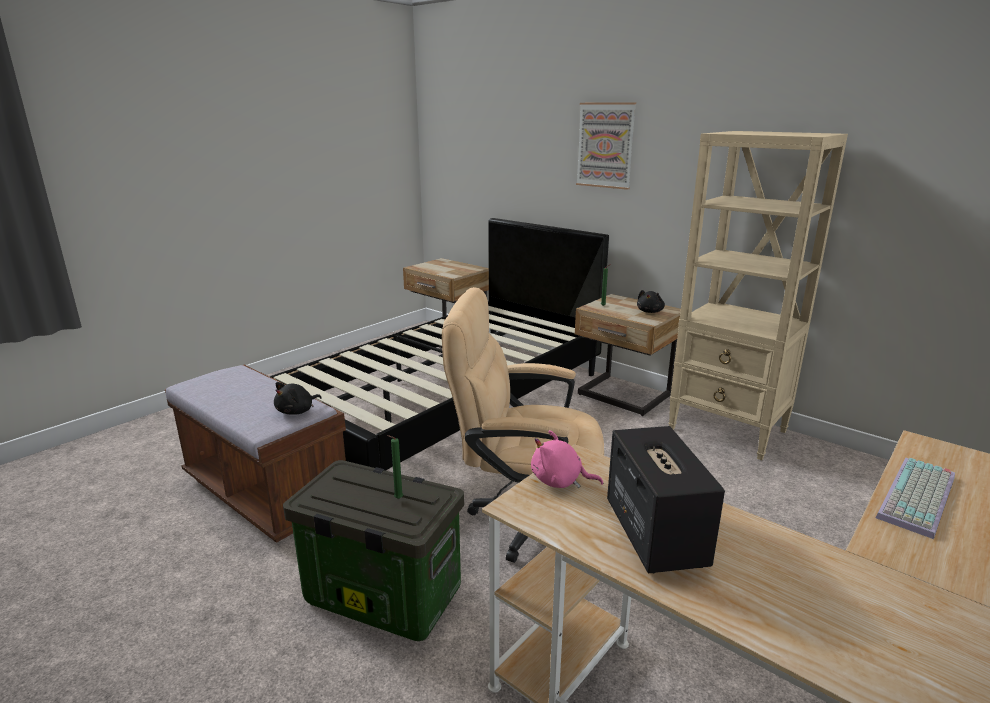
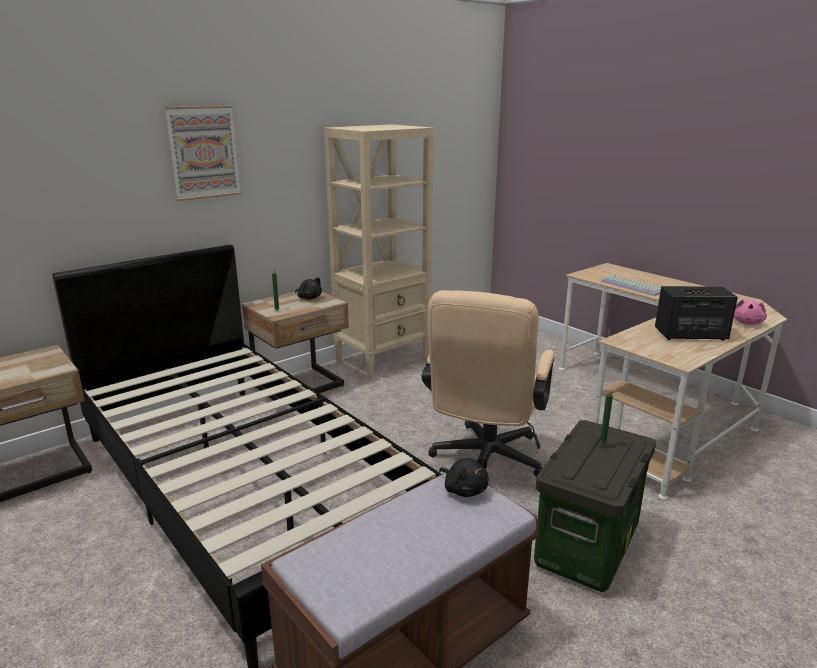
camera: 80 degrees left, 0 degrees up
(560, 481) = (648, 349): pink plush toy -> pink plush toy (747, 323)

